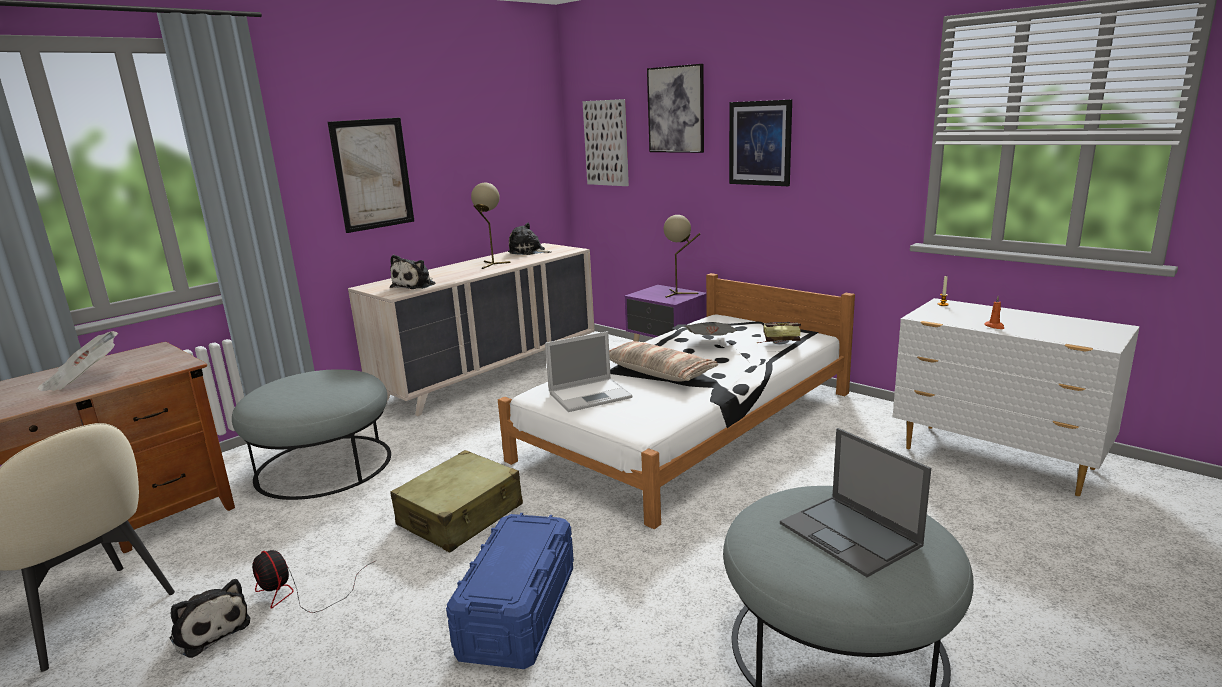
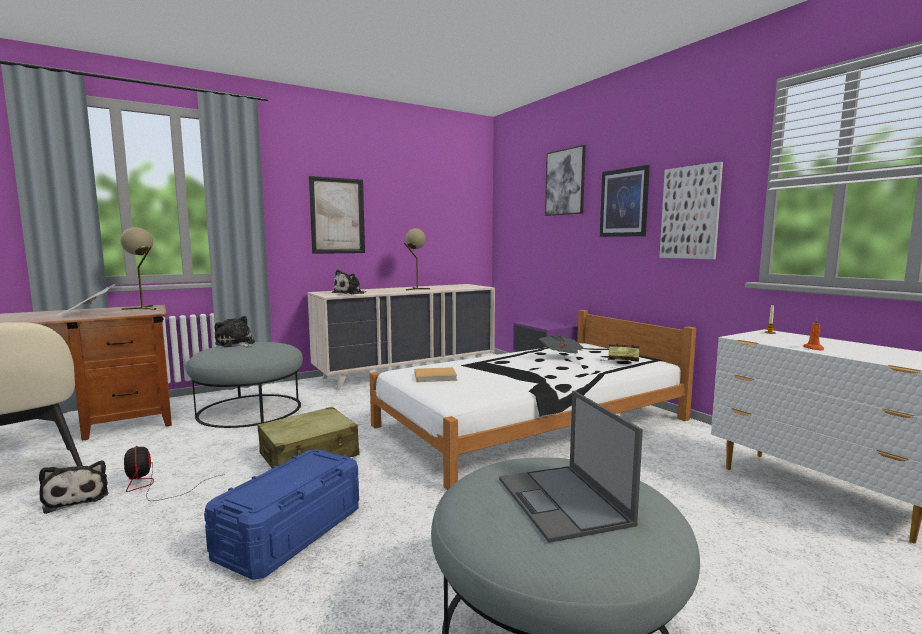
camera: 15 degrees right, 10 degrees down
(528, 252) = (450, 286): plush toy -> plush toy (236, 344)
(591, 395) = (436, 376): laptop -> beige book
(606, 143) = (518, 211): picture -> picture (690, 212)
(657, 372) = (502, 369): pillow -> none
(679, 294) = (556, 324): beige table lamp -> beige table lamp (144, 308)

